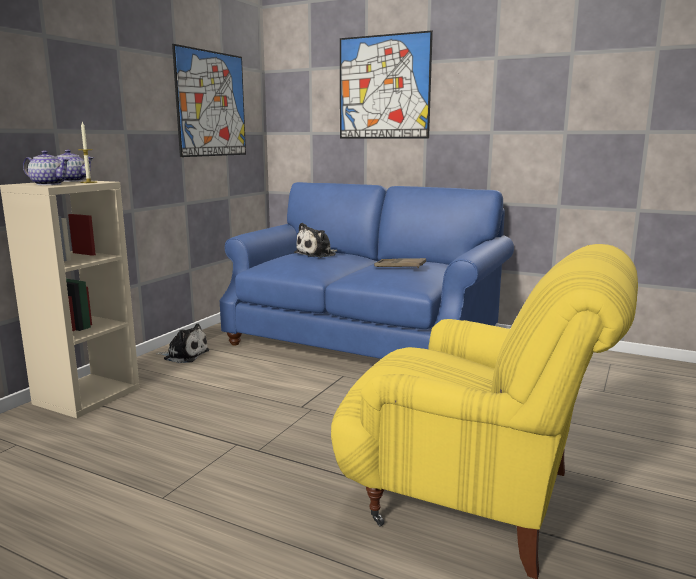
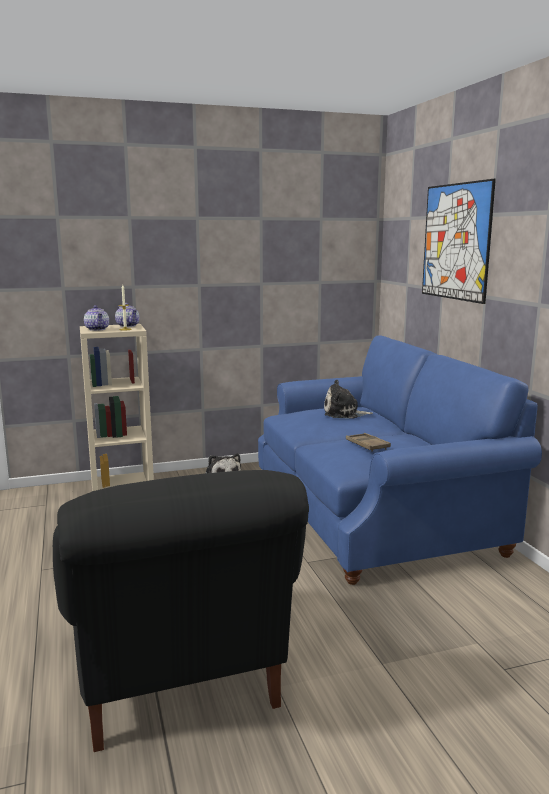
camera: 45 degrees right, 0 degrees up
(211, 104) = (301, 257): picture -> none
(474, 497) = (178, 677): yellow armchair -> black armchair

